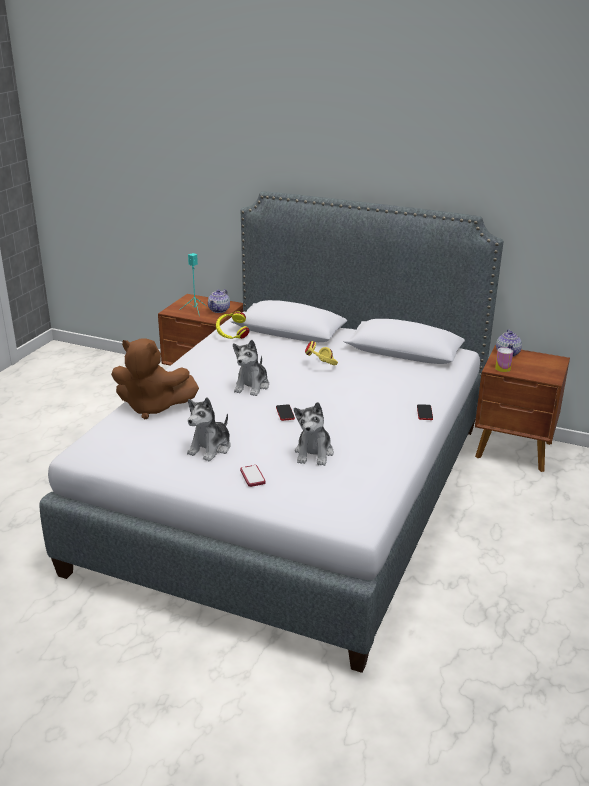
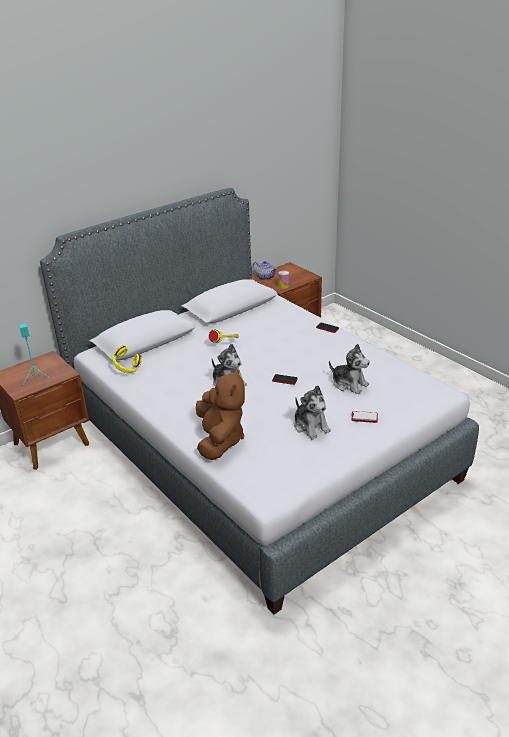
camera: 60 degrees left, 5 degrees up
(153, 407) = (220, 440): brown plush toy -> brown plush toy turned 45 degrees counterclockwise
(219, 310) = (52, 366): teapot -> none

